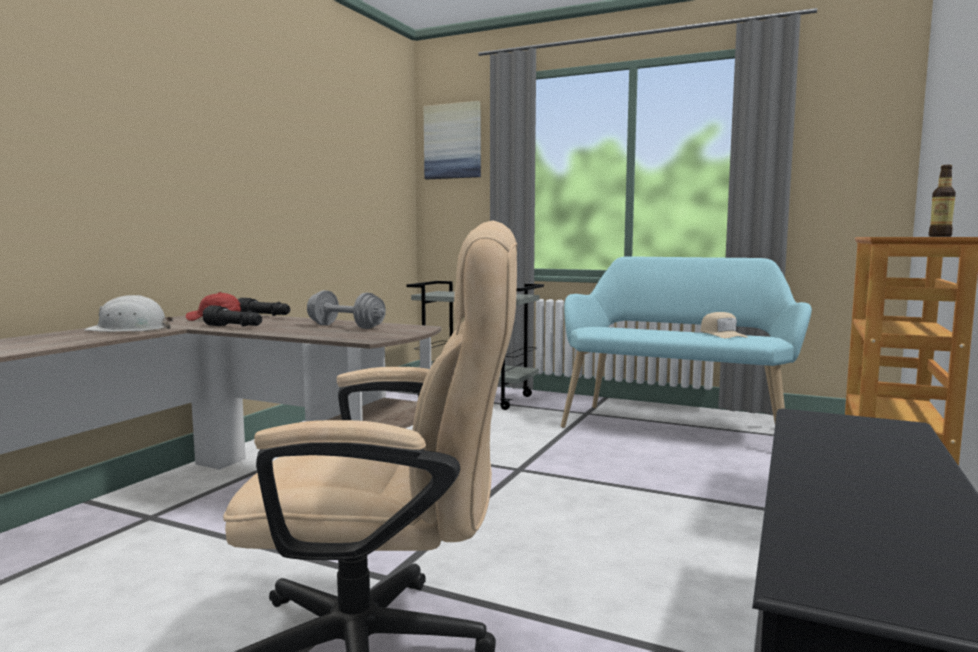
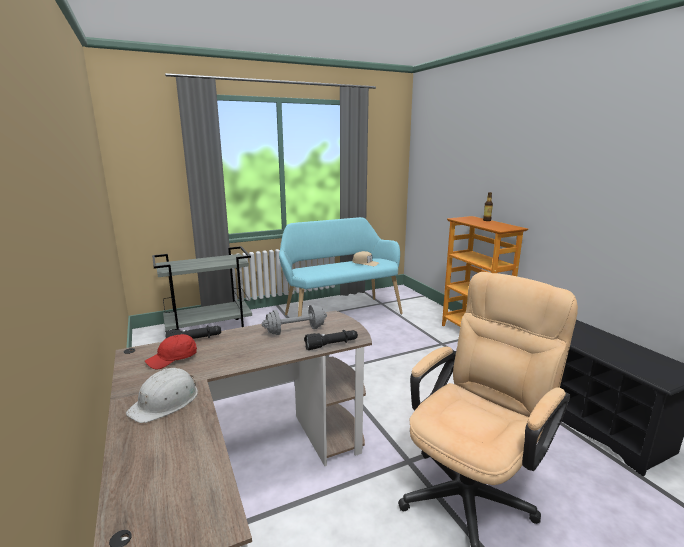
camera: 50 degrees left, 10 degrees up
(234, 327) = (234, 361): black flashlight -> black flashlight (331, 345)
(453, 141) = (140, 142): picture -> none

